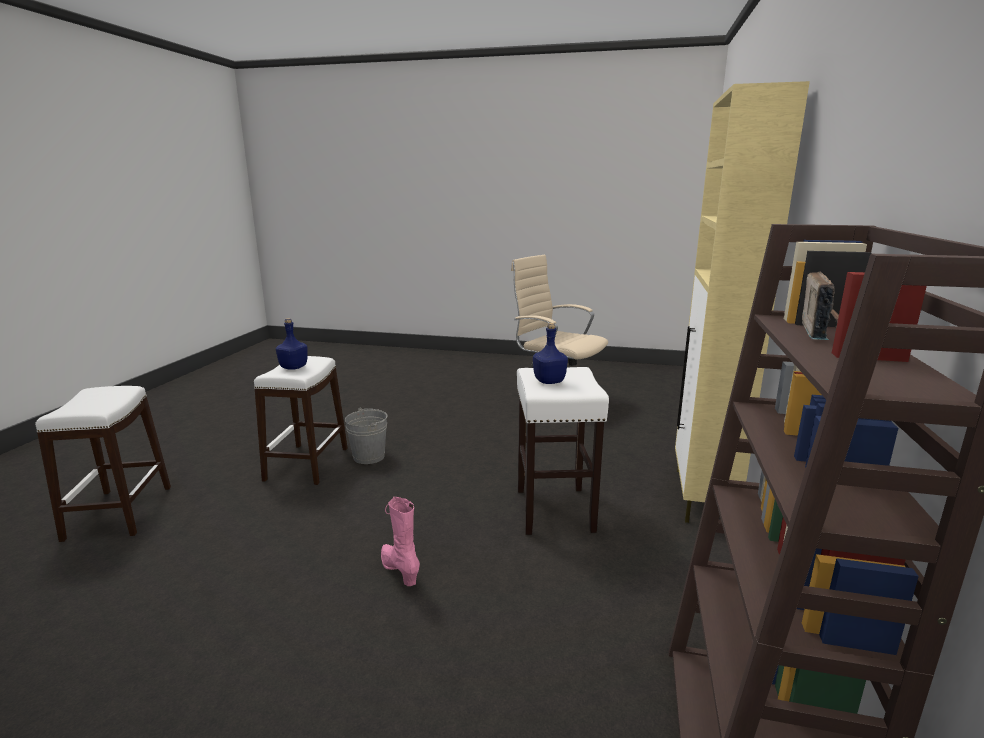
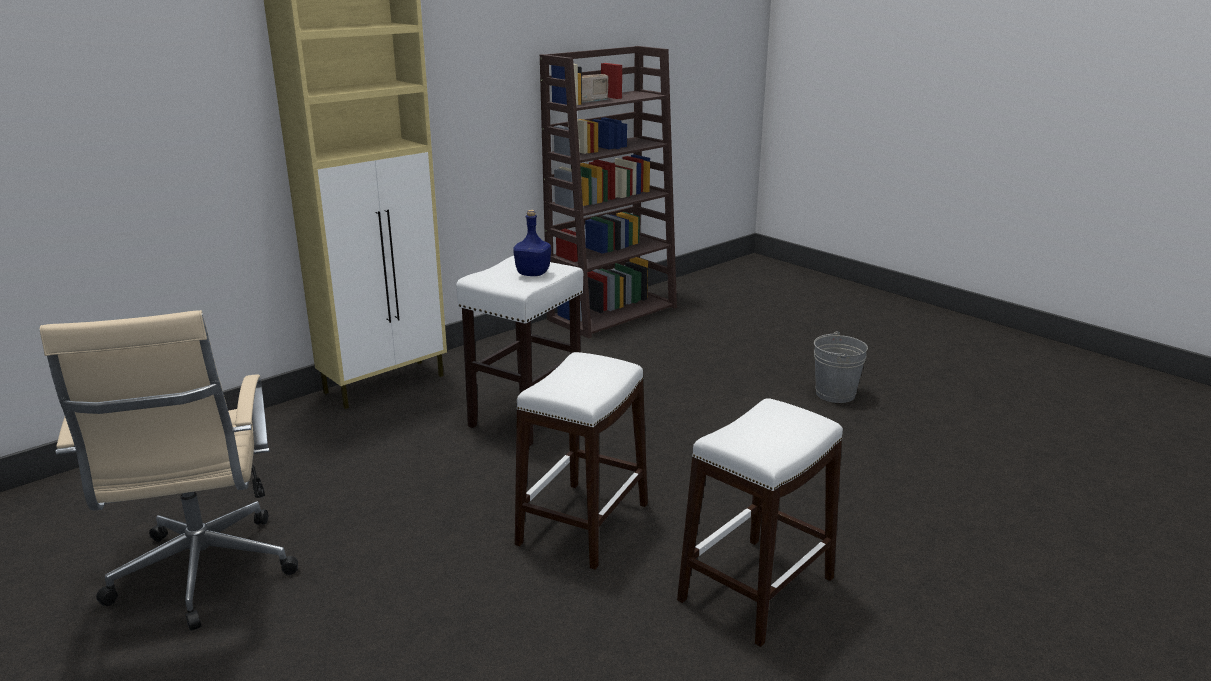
camera: 145 degrees left, 5 degrees up
(120, 512) = (1039, 594): white stool -> white stool (582, 524)
(294, 367) = (774, 426): blue bottle -> none
(369, 457) = (654, 566): grey bucket -> grey bucket (835, 394)
(399, 570) = (712, 420): pink boot -> none

